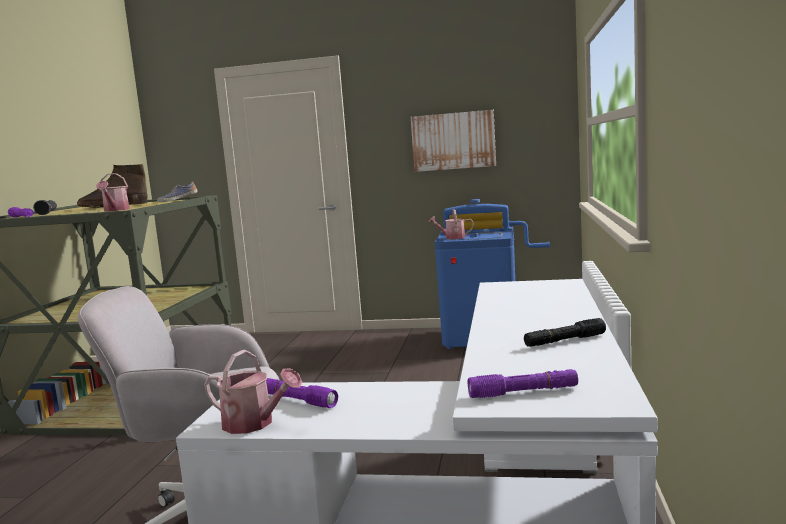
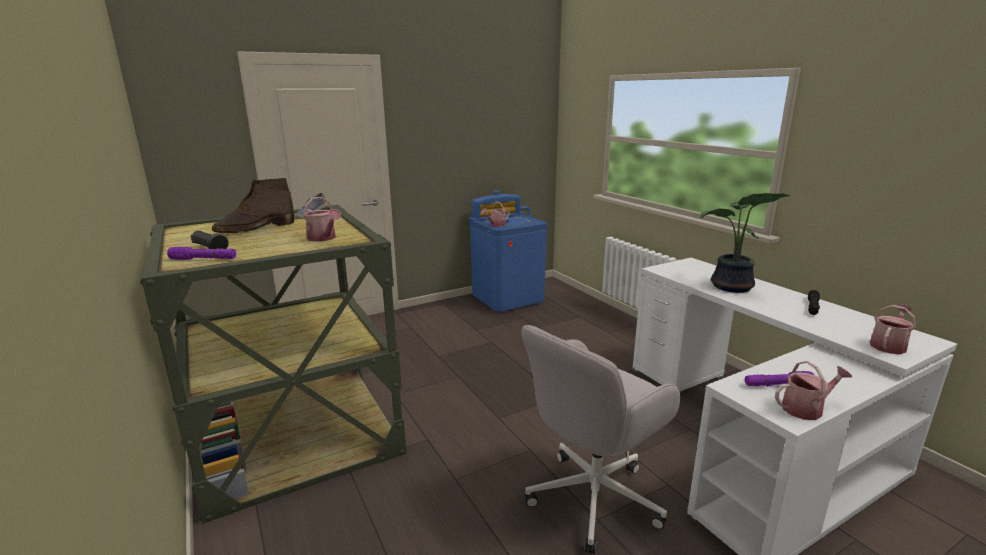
camera: 40 degrees left, 10 degrees up
(453, 141) = (476, 142): picture -> none
(523, 309) = (731, 287): none -> potted plant
(523, 392) = (888, 345): purple flashlight -> watering can

